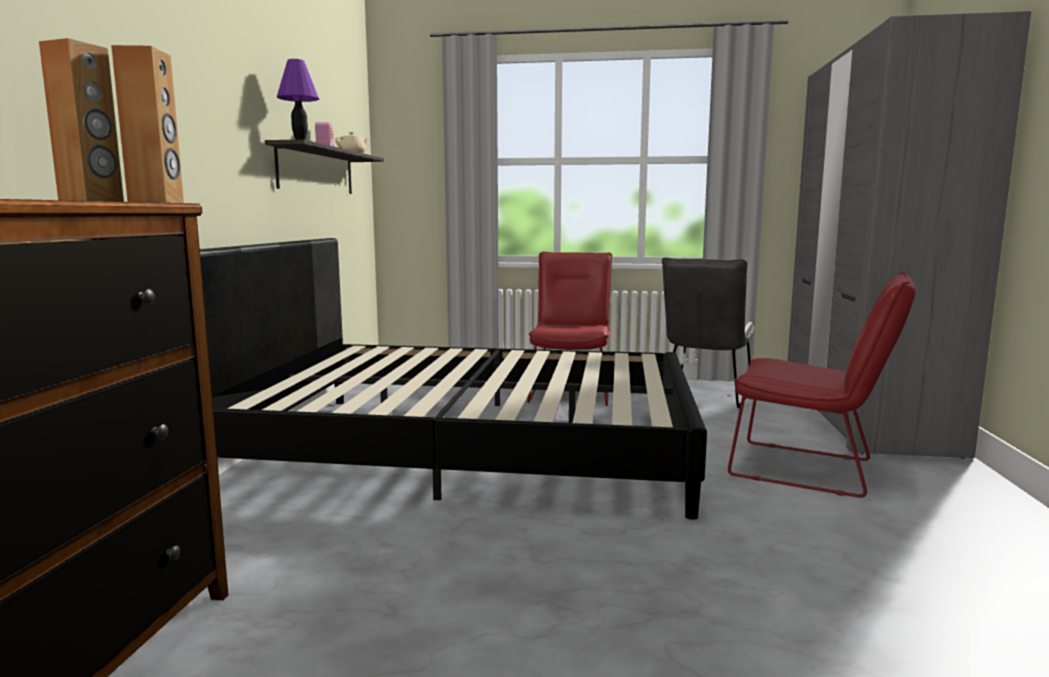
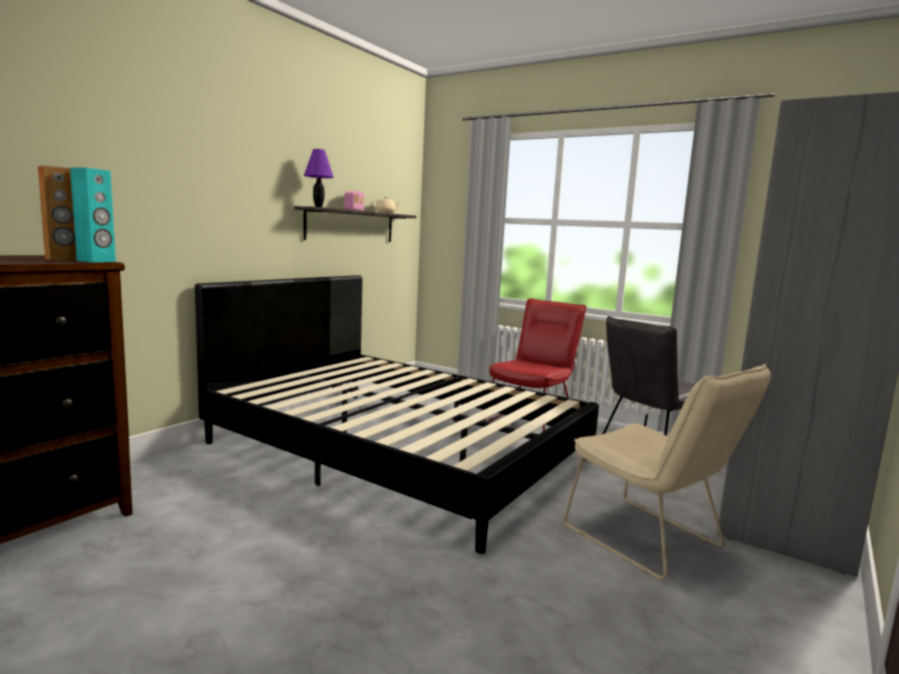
camera: 25 degrees right, 0 degrees up
(157, 202) = (96, 261): brown speaker -> turquoise speaker
(812, 470) = (651, 541): red chair -> beige chair

